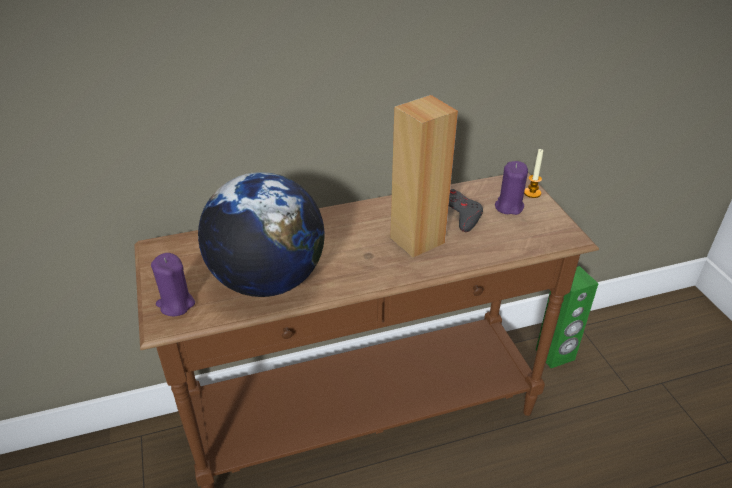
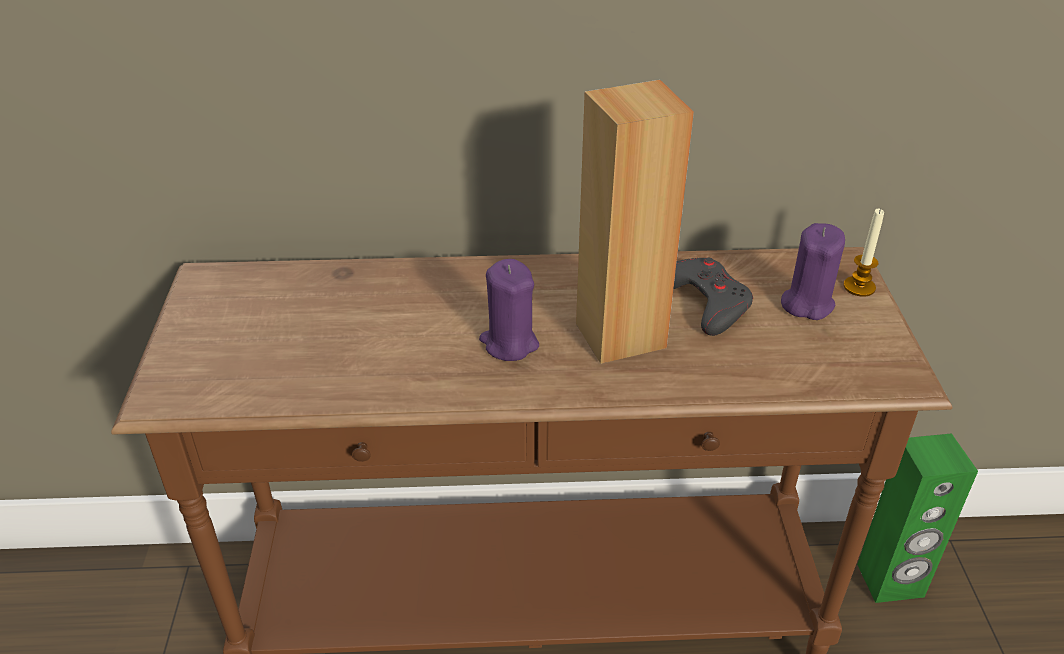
camera: 15 degrees right, 0 degrees up
(176, 304) = (191, 371): purple candle -> purple candle (509, 343)
(267, 280) = (347, 359): globe -> none

